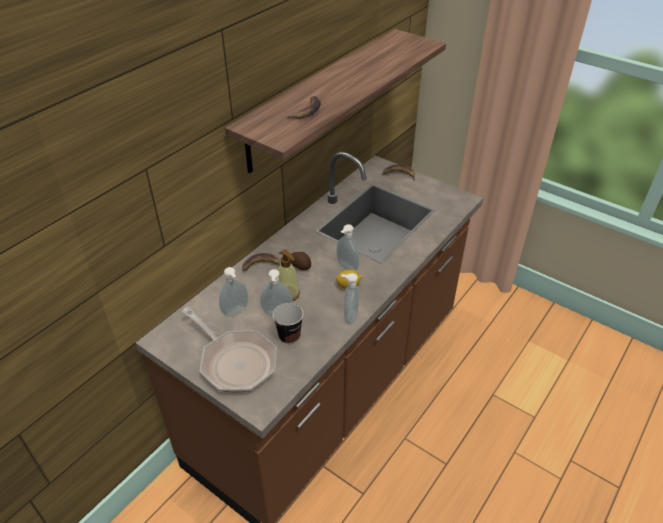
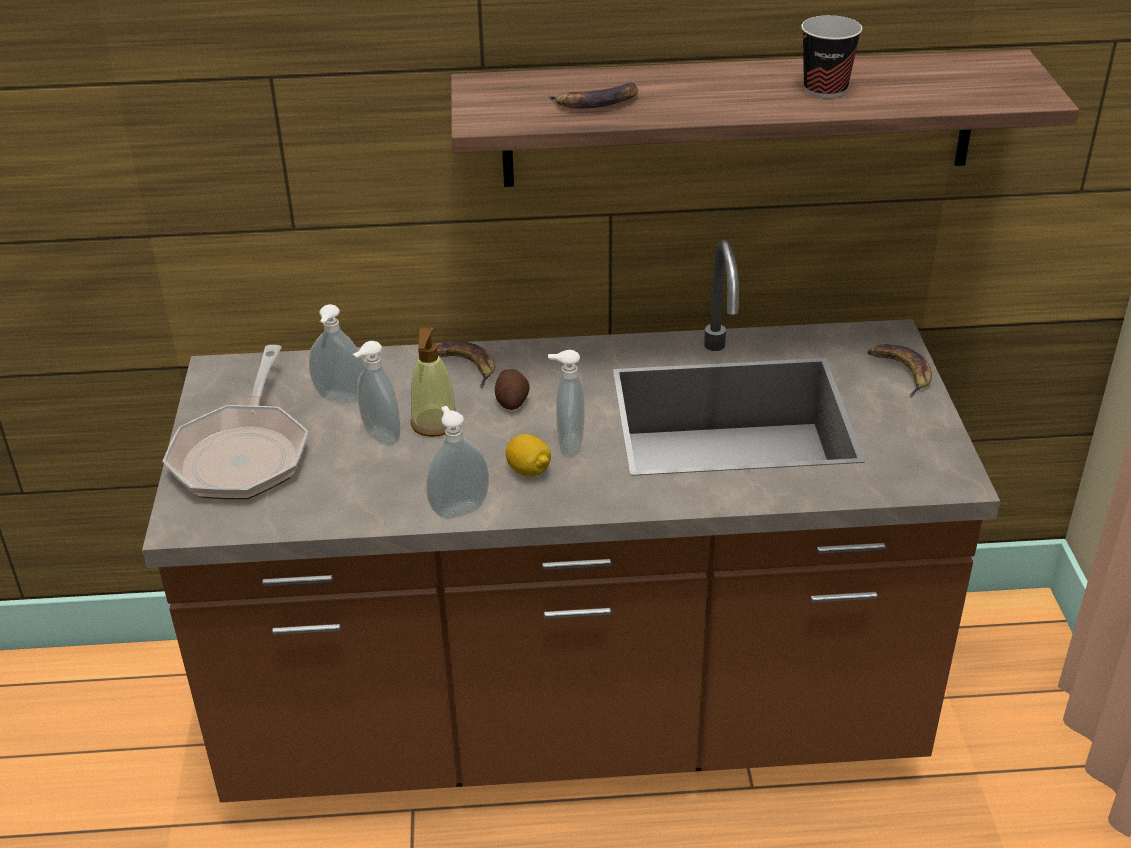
camera: 50 degrees right, 5 degrees down
(289, 336) = (348, 473): cup -> cup (825, 89)

